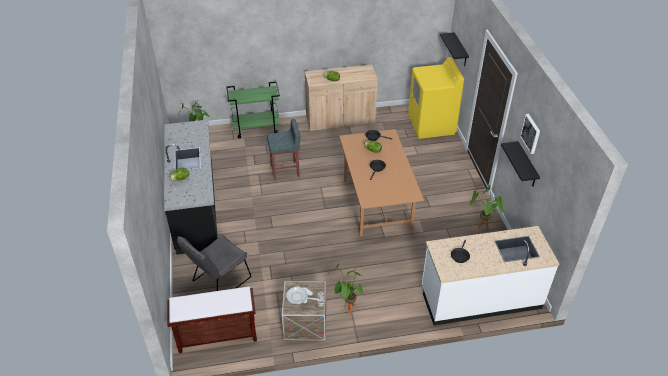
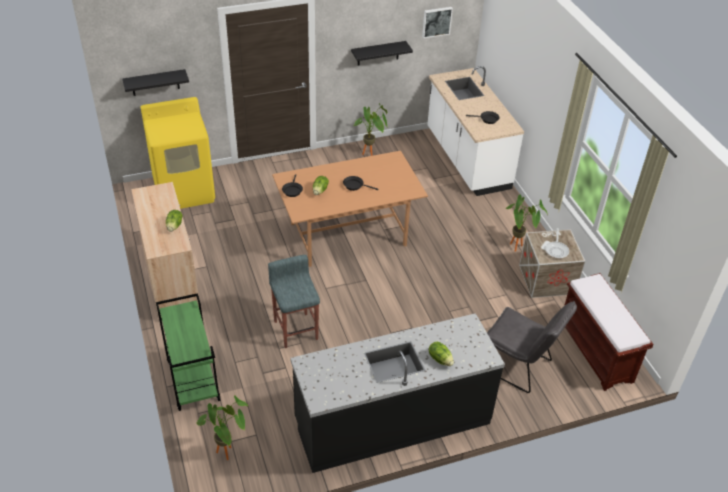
camera: 100 degrees left, 0 degrees up
(531, 133) = (372, 21): picture -> picture (436, 21)

